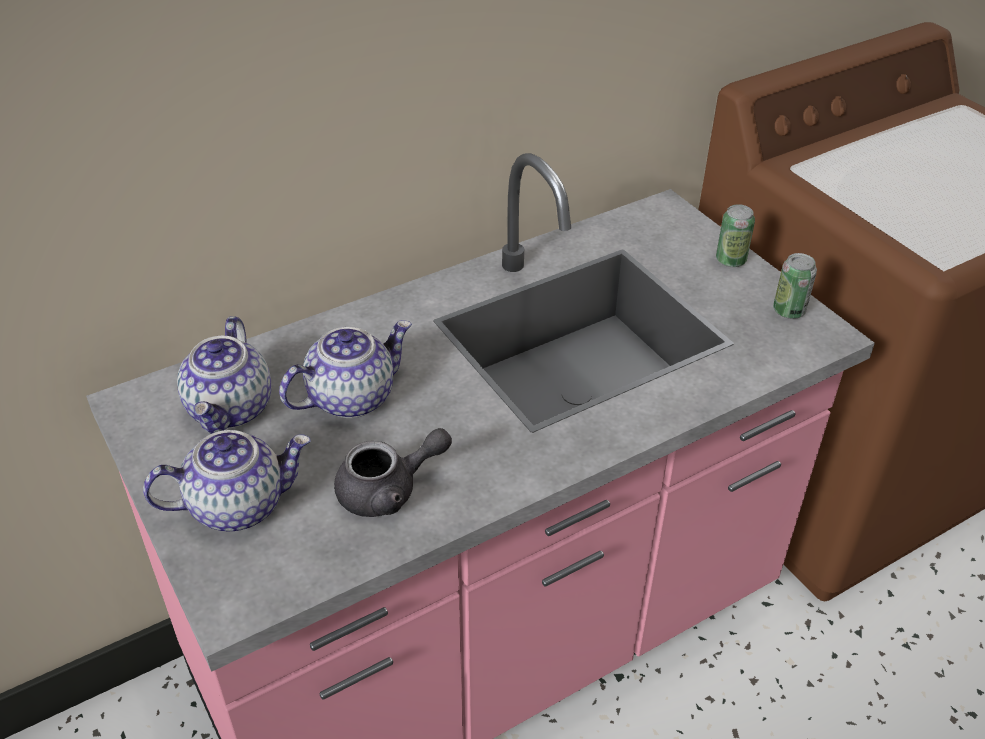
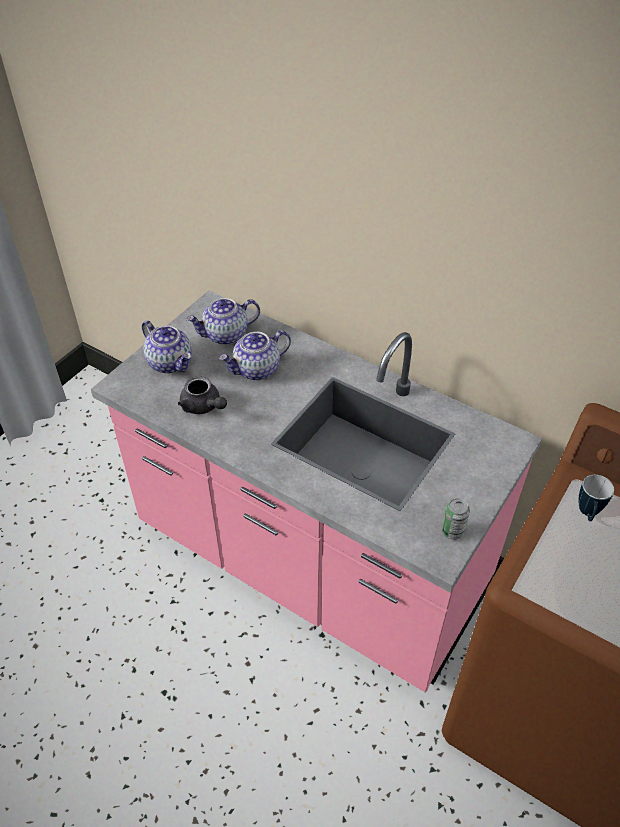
camera: 65 degrees right, 5 degrees up
(351, 396) = (257, 370): teapot -> teapot turned 120 degrees clockwise
(730, 260) = (485, 489): can -> none
(847, 179) = (587, 514): none -> mug

